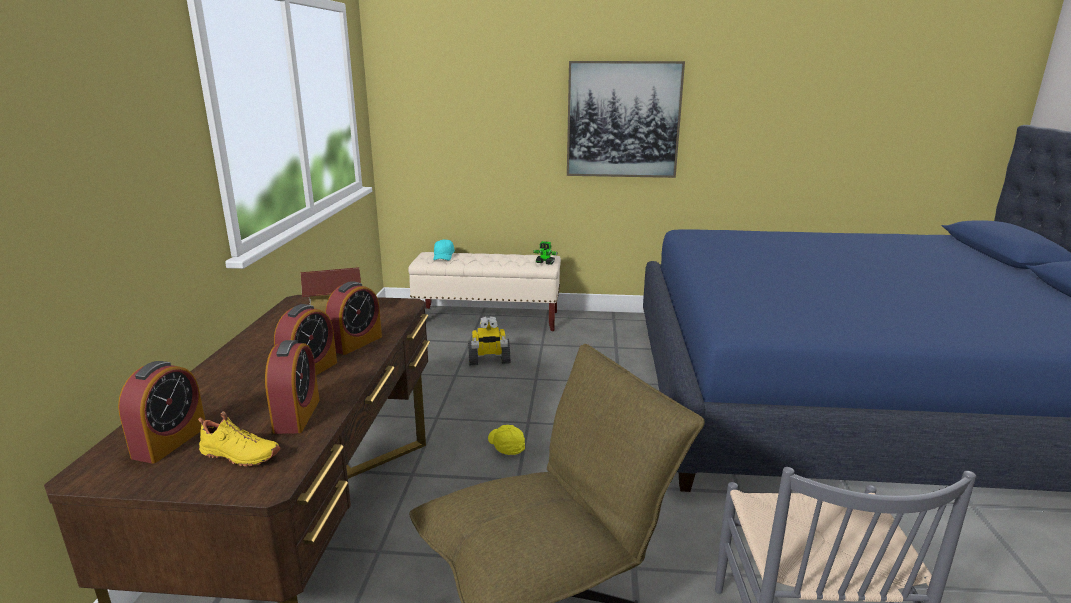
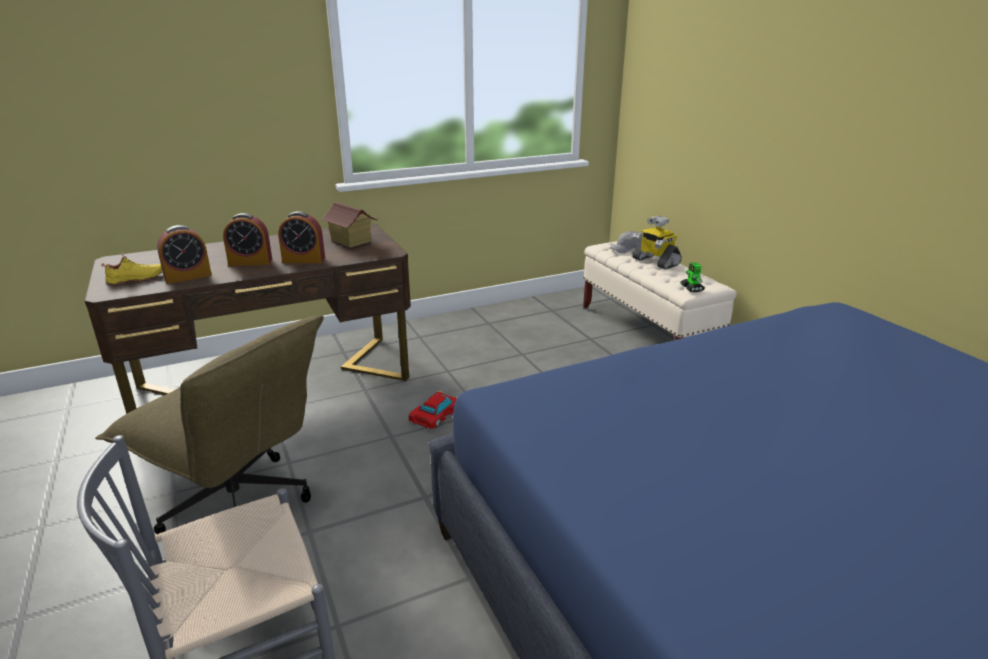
camera: 60 degrees right, 5 degrees up
(170, 441) = (148, 262): alarm clock -> none
(239, 456) = (136, 279): yellow shoe -> yellow shoe turned 105 degrees counterclockwise
(443, 256) = (627, 249): turquoise cap -> grey cap
(489, 360) = (568, 359): toy robot -> toy robot (655, 262)
(506, 446) = (435, 414): yellow cap -> toy car
(623, 120) = (844, 127): picture -> none

